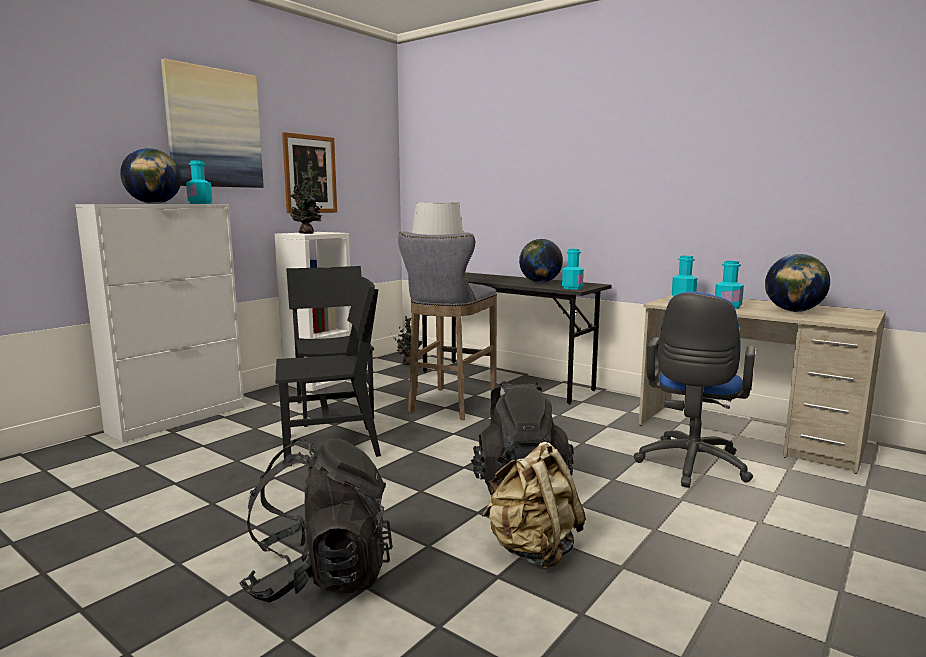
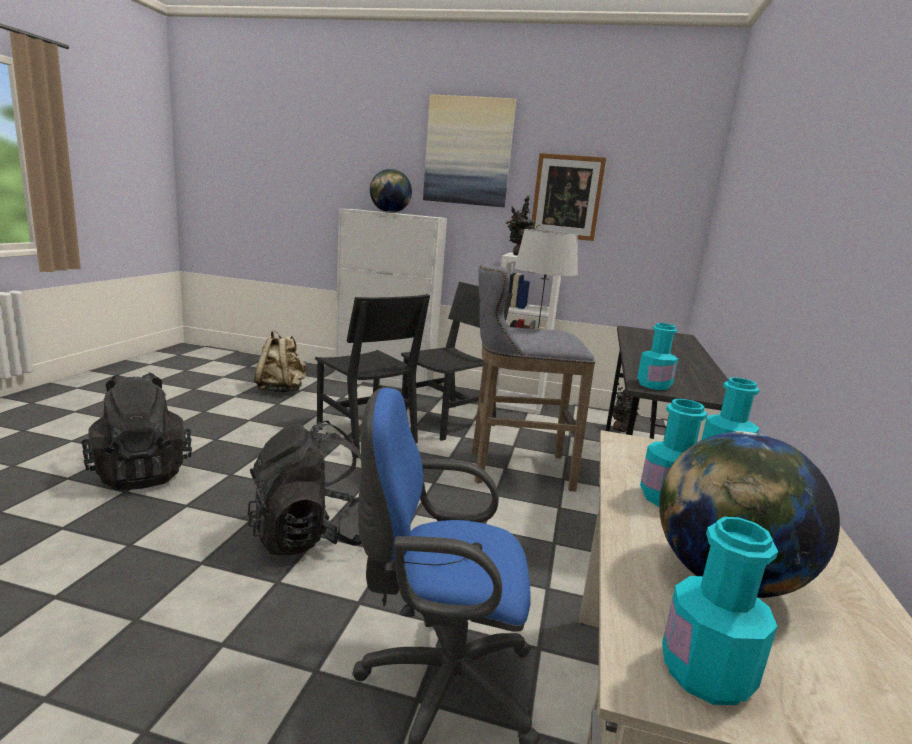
camera: 65 degrees right, 5 degrees up
(200, 203) = (428, 216): turquoise bottle -> turquoise bottle (706, 673)
(533, 550) = (175, 558): beige backpack -> beige backpack (281, 390)
(540, 282) = (676, 370): globe -> none

